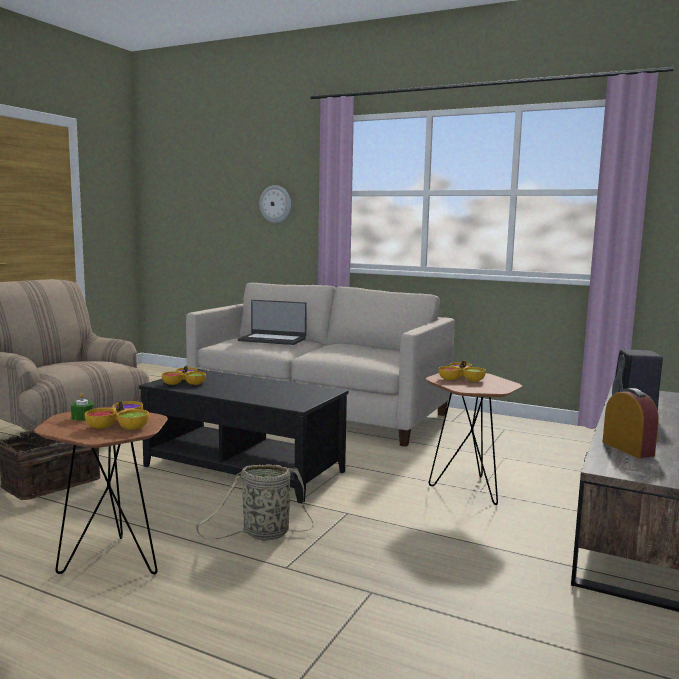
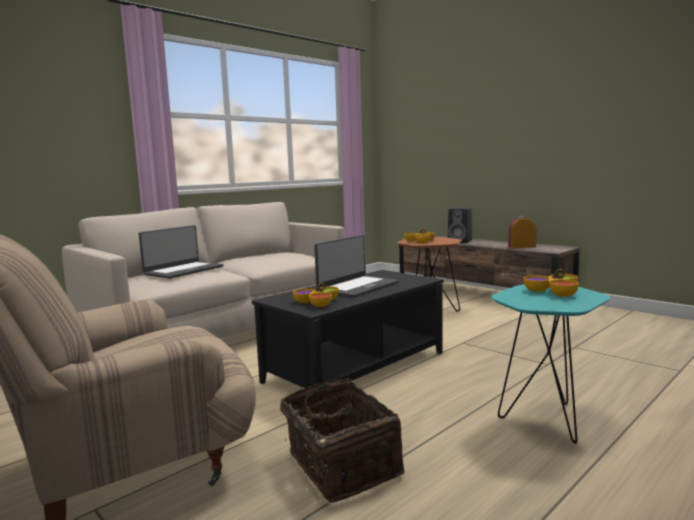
camera: 70 degrees left, 0 degrees up
(82, 417) = (533, 301): green candle -> none
(109, 560) = (545, 422): brown side table -> turquoise side table
(250, 387) = (357, 287): none -> laptop
(262, 534) = (496, 367): basket -> none
(275, 204) = (55, 121): wall clock -> none

